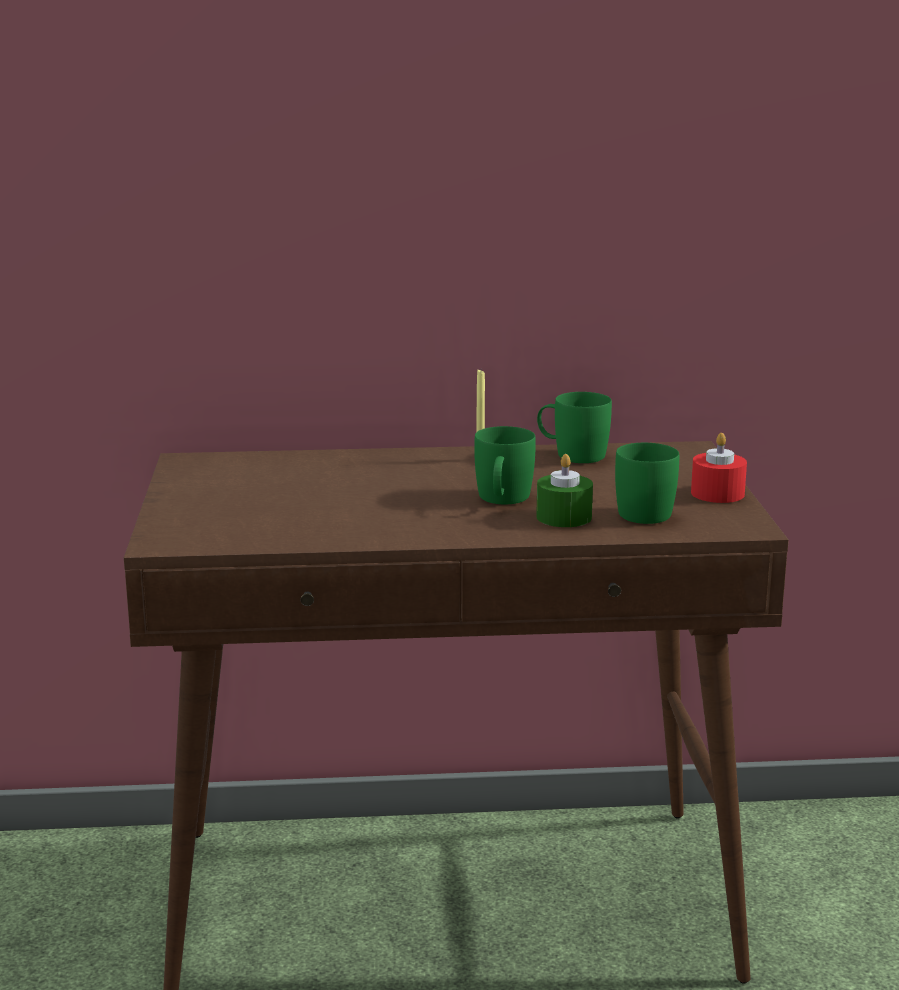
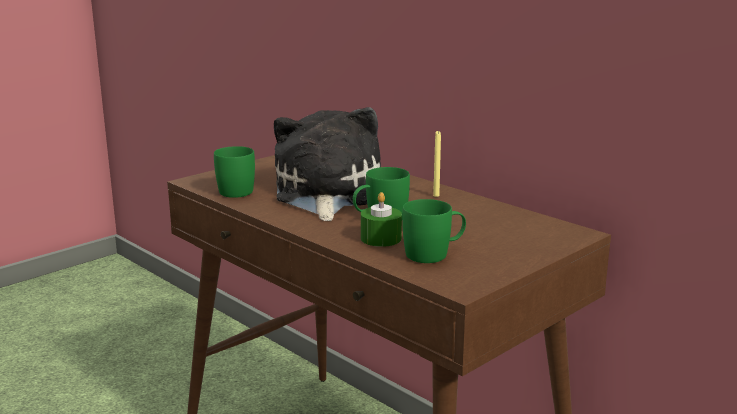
camera: 50 degrees right, 0 degrees up
(370, 498) = (325, 194): none -> plush toy
(571, 454) = (493, 210): green mug -> green mug (236, 190)
(717, 493) = (508, 262): red candle -> none

